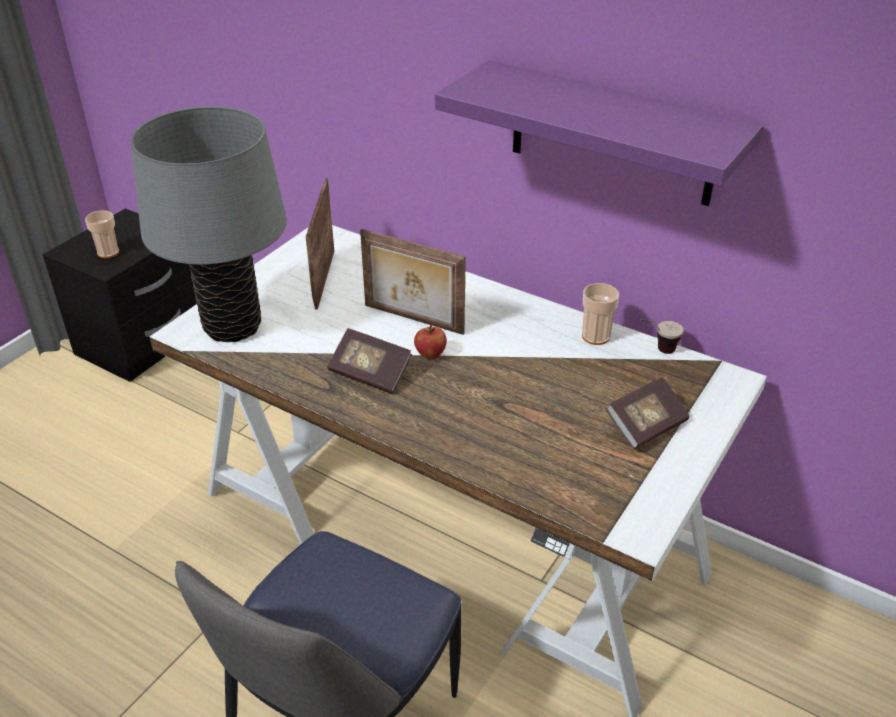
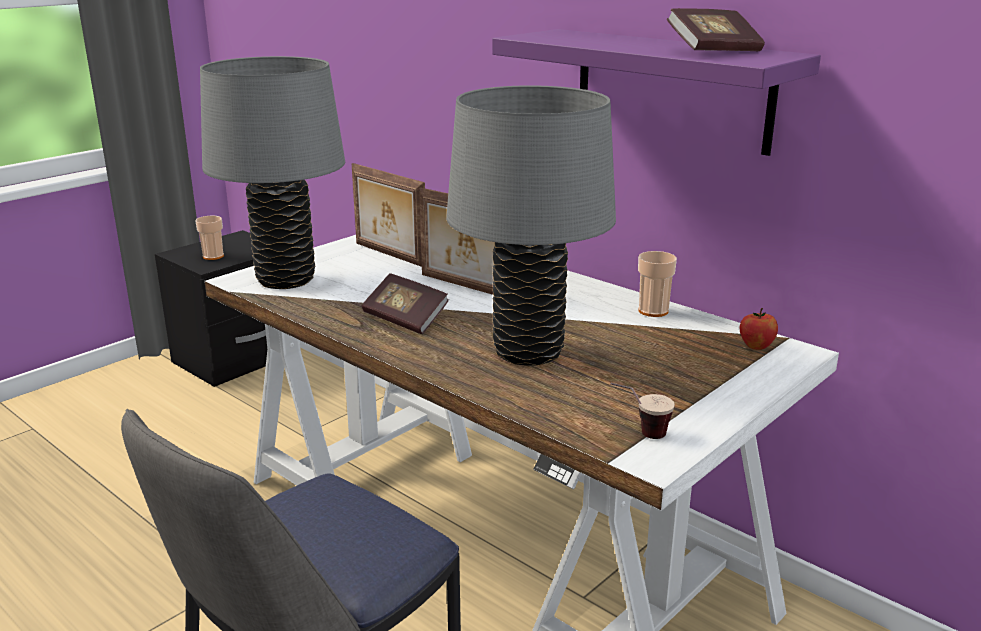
camera: 10 degrees right, 15 degrees down
(323, 278) = (389, 255): picture frame -> picture frame turned 60 degrees counterclockwise
(430, 354) = (473, 311): apple -> apple (756, 346)
(497, 407) = (528, 352): none -> grey table lamp
(646, 426) = (687, 378): book -> book (714, 51)
(656, 350) = (717, 325): cup -> cup (639, 434)

